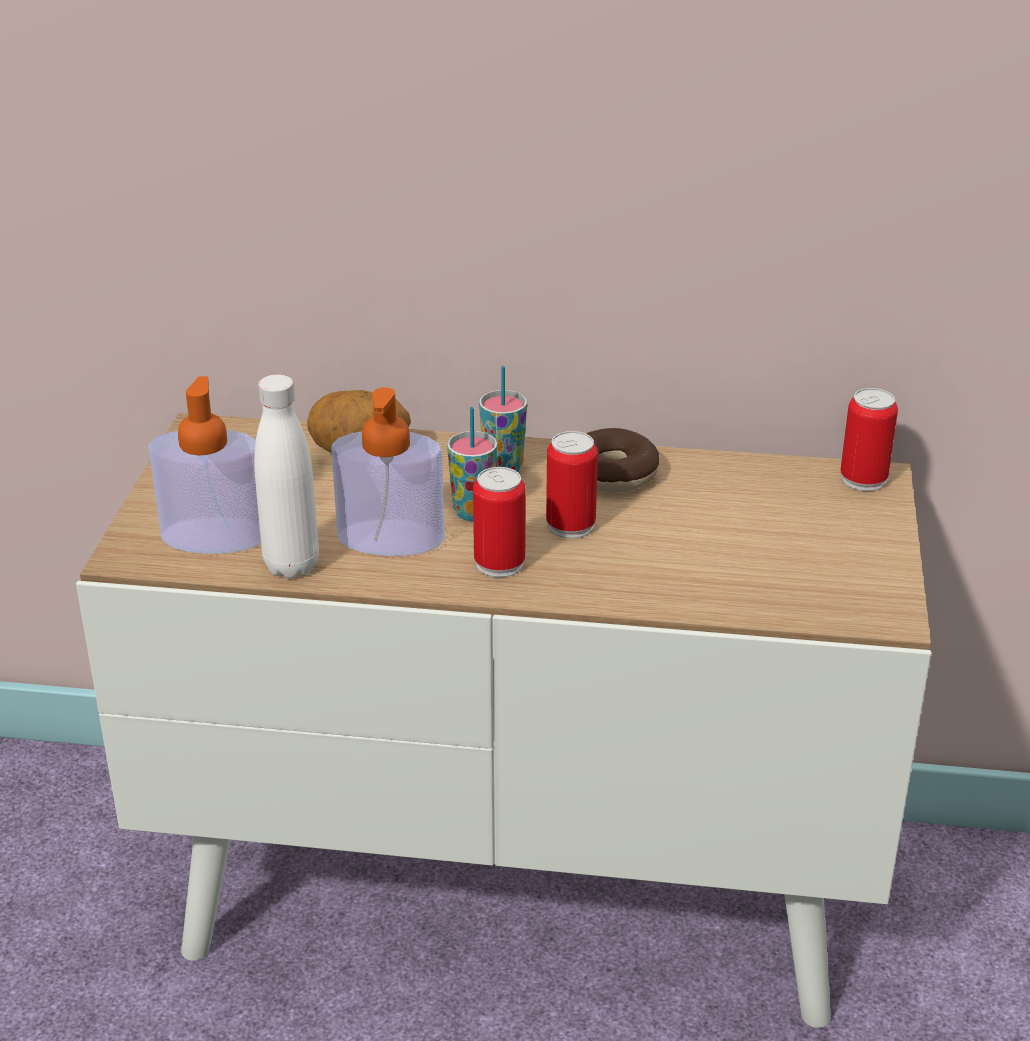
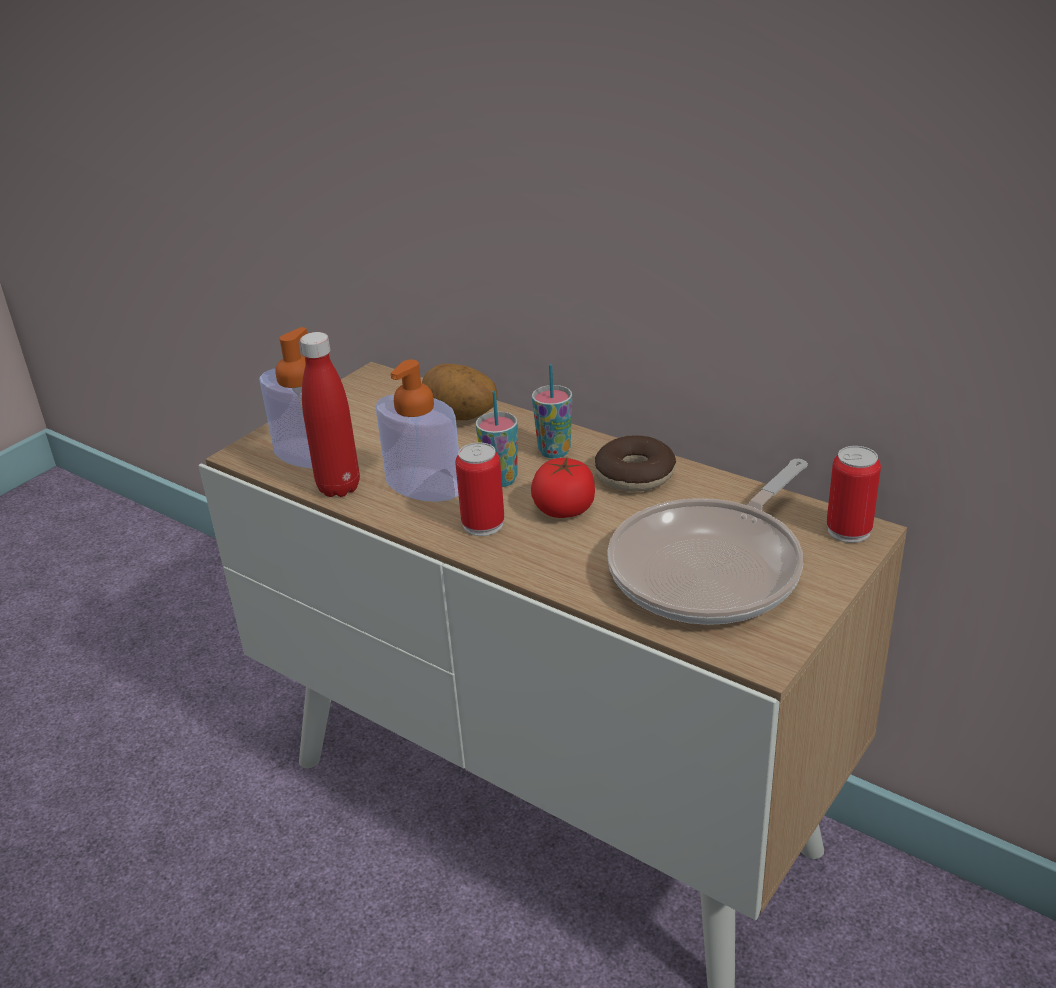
camera: 30 degrees right, 0 degrees up
(291, 565) = (339, 487): white bottle -> red bottle
(570, 525) = (564, 508): can -> tomato
(771, 547) = (712, 568): none -> frying pan

